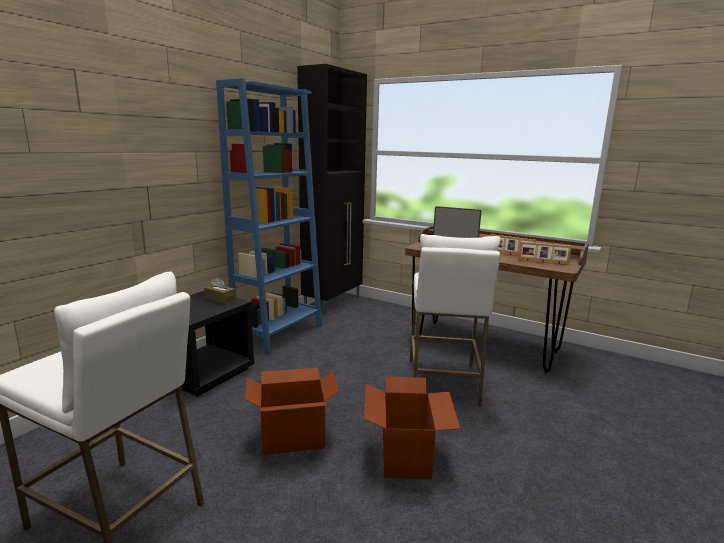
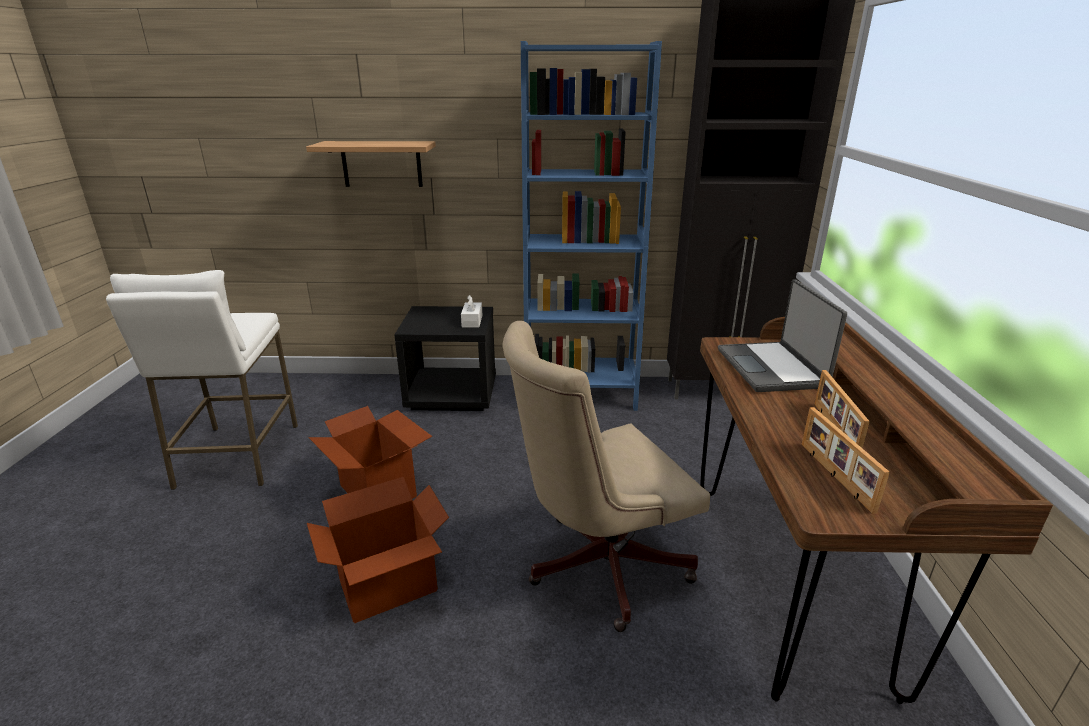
camera: 60 degrees right, 10 degrees up
(104, 176) = (381, 164): none -> shelf
(220, 299) = (472, 321): brown tissue box -> white tissue box
(443, 382) = (597, 566): white stool -> beige office chair

